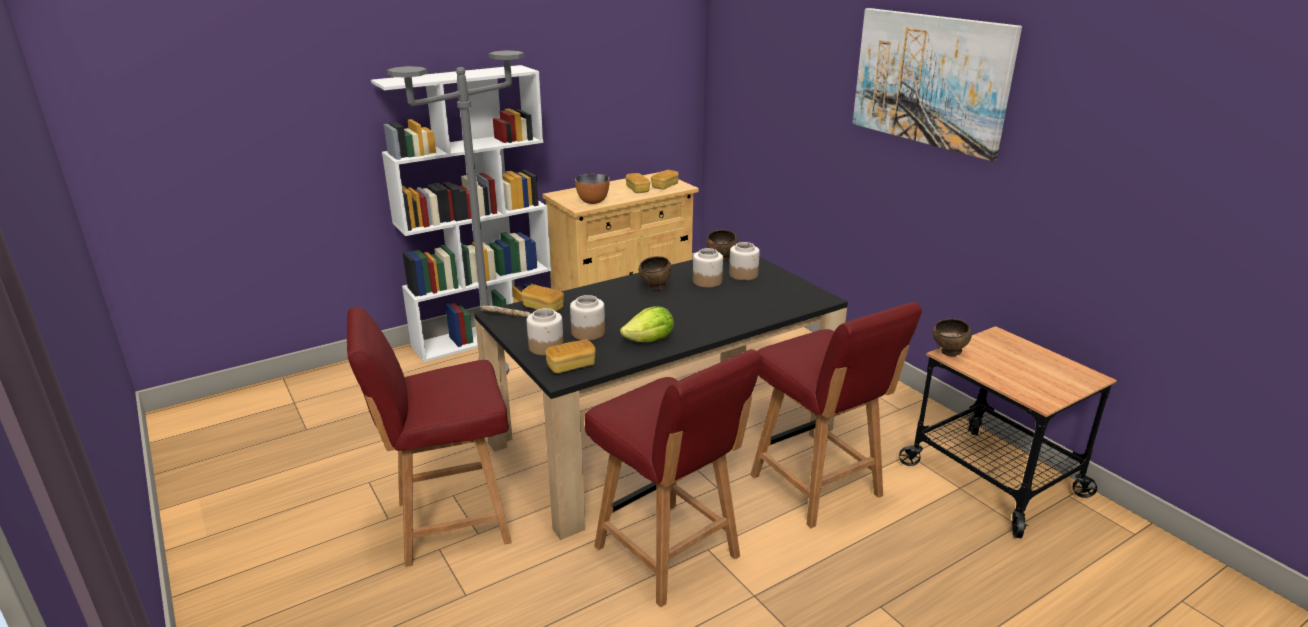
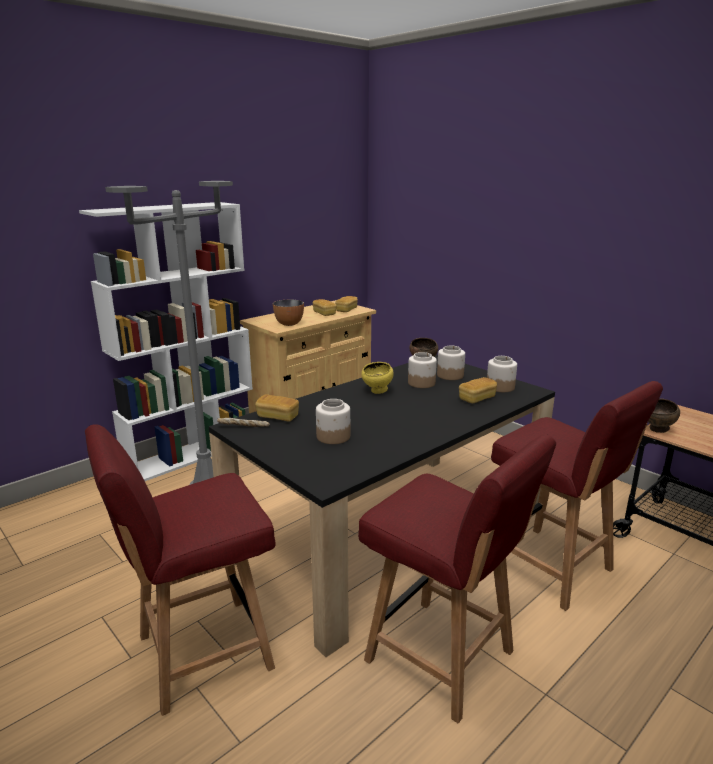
camera: 10 degrees left, 5 degrees down
(546, 347) = (297, 454): jar -> jar (500, 387)
(571, 366) = (331, 471): bread -> bread (477, 398)
(650, 341) = (398, 439): lettuce -> none
(655, 288) = (377, 392): brown bowl -> yellow bowl
(930, 80) = (596, 197): picture -> none

